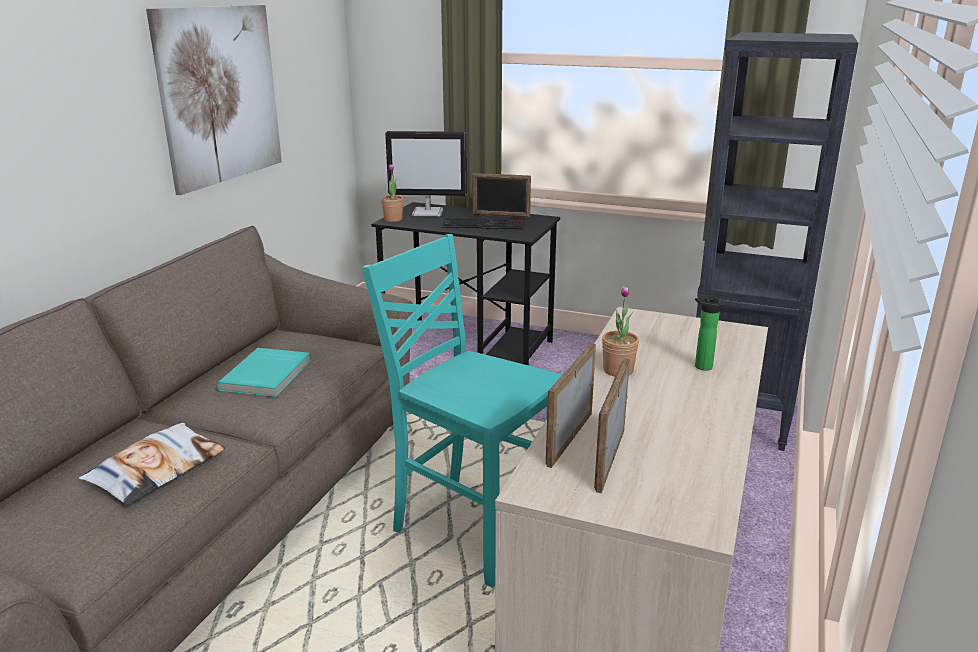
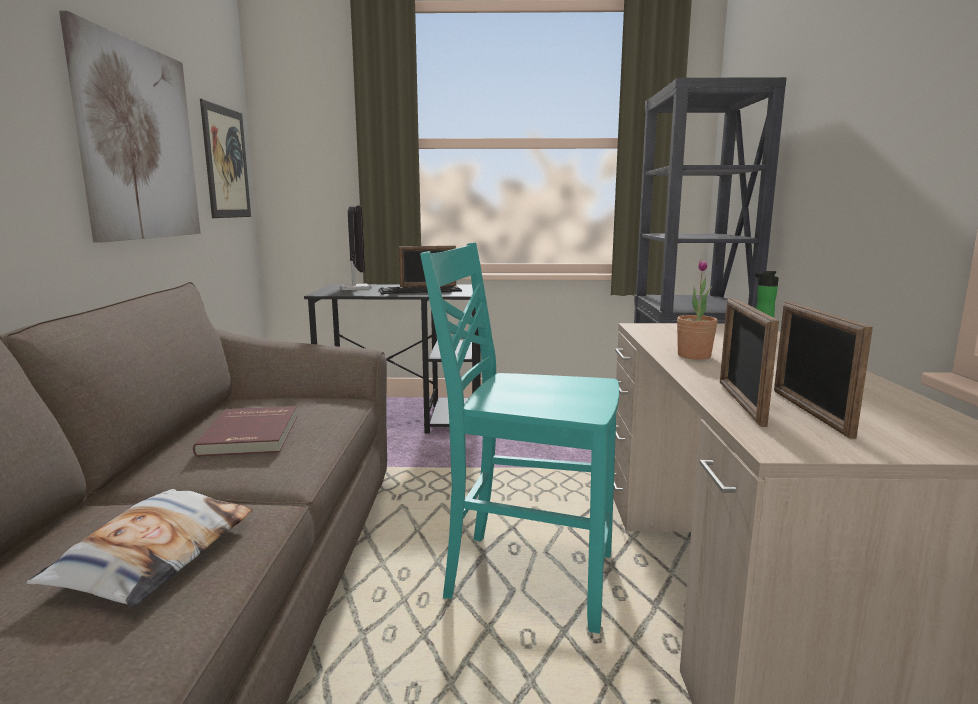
camera: 20 degrees left, 10 degrees down
(268, 375) = (252, 435): turquoise book -> red book
(316, 82) = (226, 163): none -> picture
(393, 219) = (324, 292): potted plant -> none
(428, 213) = (355, 288): monitor -> monitor turned 90 degrees counterclockwise

